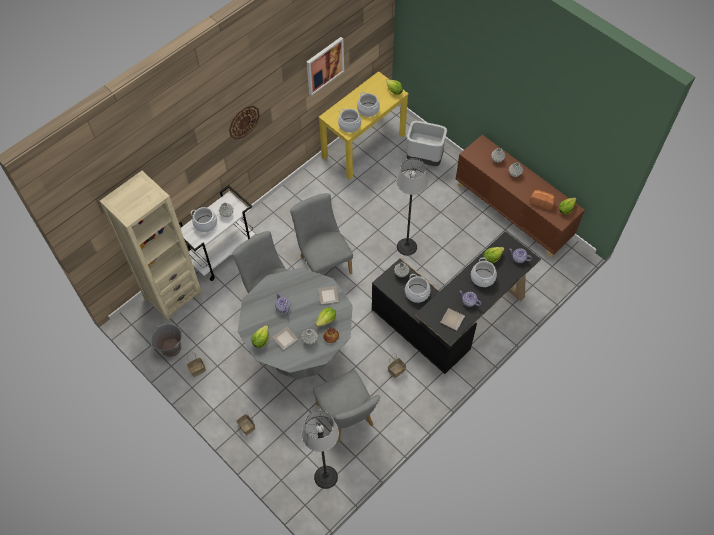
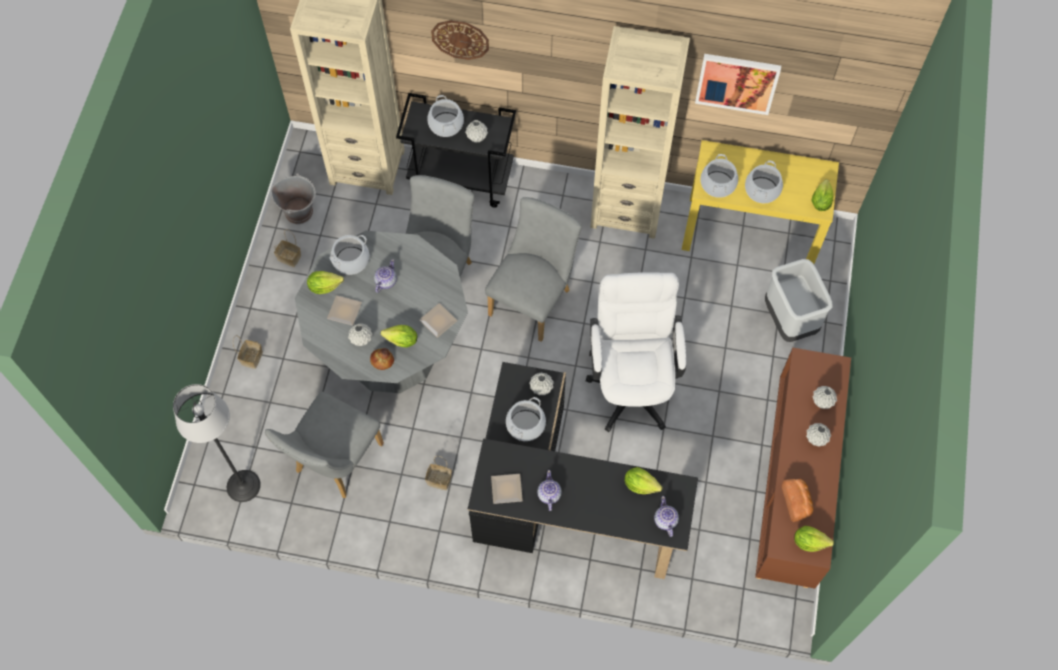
camera: 55 degrees right, 5 degrees up
(222, 253) = (462, 179): white cart -> black cart
(243, 122) = (567, 52): wall clock -> wall clock (460, 39)
(306, 189) = (627, 209): none -> beige bookcase
(407, 246) = (631, 382): floor lamp -> white office chair
(483, 277) = (600, 491): cooking pot -> cooking pot (351, 260)

